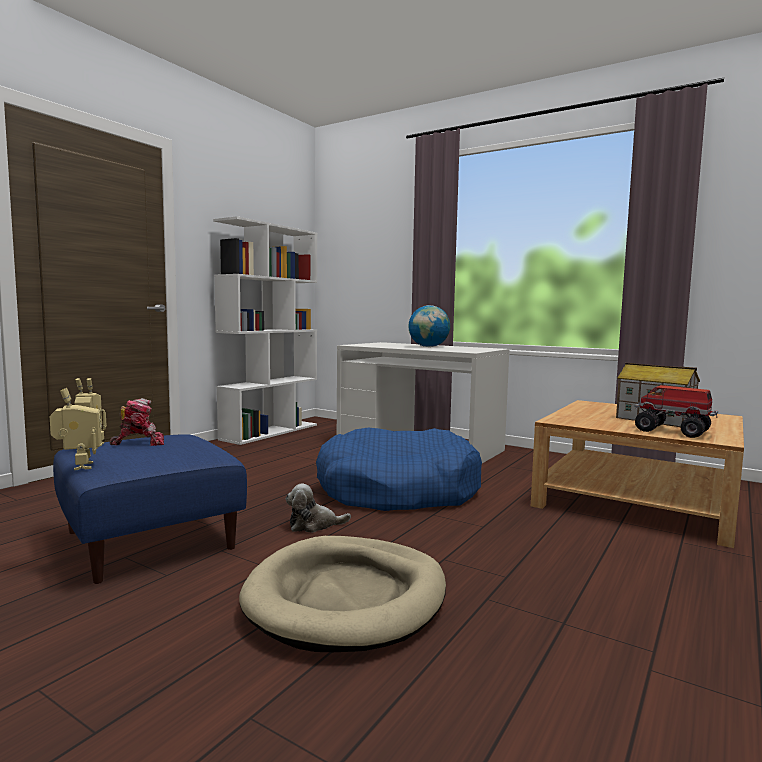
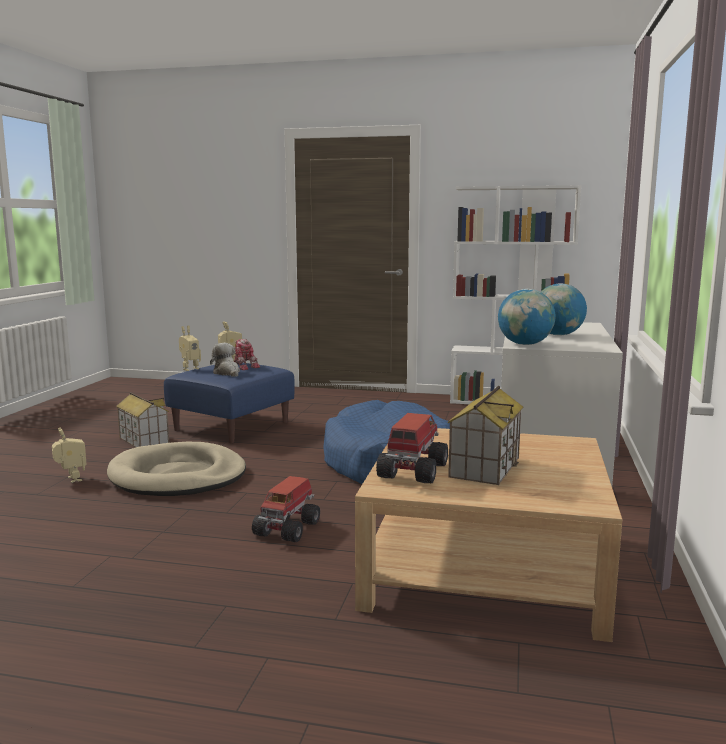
camera: 70 degrees right, 5 degrees up
(116, 616) = (143, 441): none -> toy house
(274, 712) = (71, 479): none -> toy robot
(314, 525) = (282, 453): plush toy -> plush toy (227, 373)
(465, 351) = (525, 344): none -> globe
(560, 551) = (288, 528): none -> toy truck

